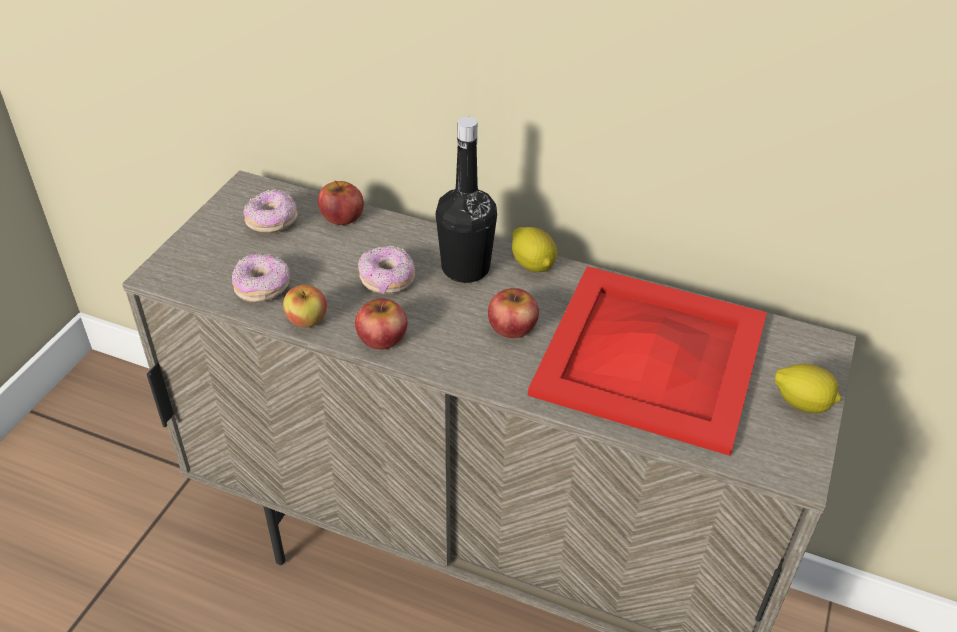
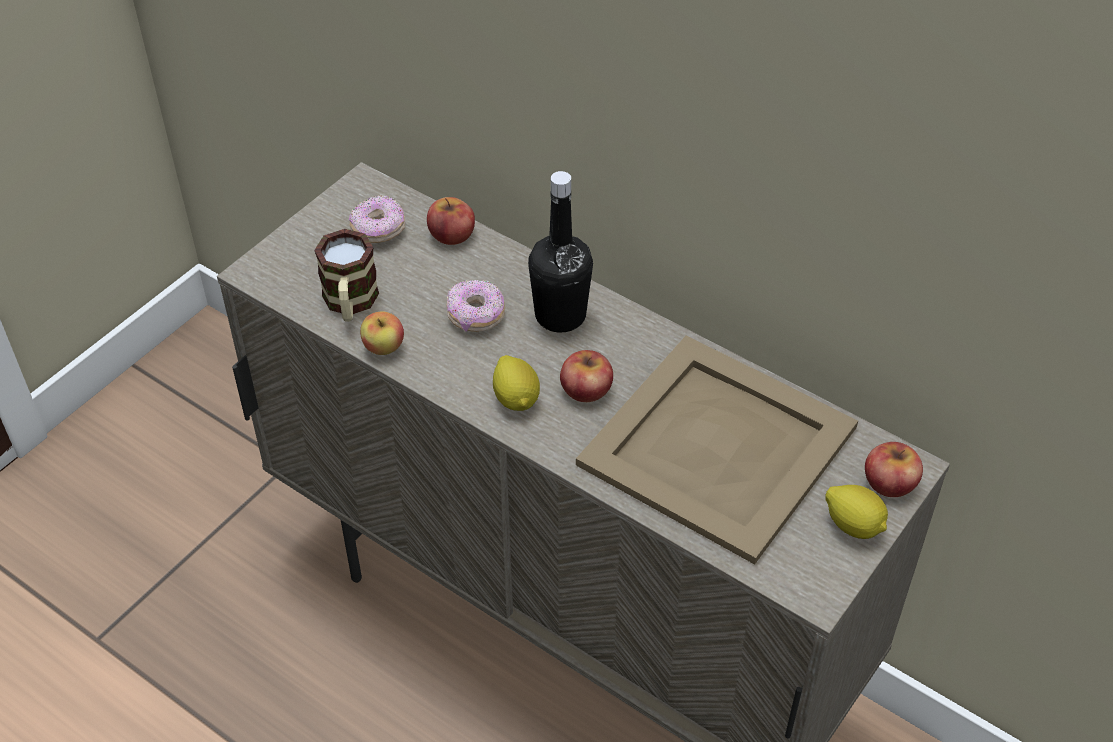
camera: 15 degrees right, 5 degrees up
(262, 288) = (350, 304): donut -> mug
(382, 337) = (452, 377): apple -> apple (890, 481)
(532, 265) = (632, 323): lemon -> lemon (516, 398)
(649, 356) = (715, 446): red tray -> beige tray

